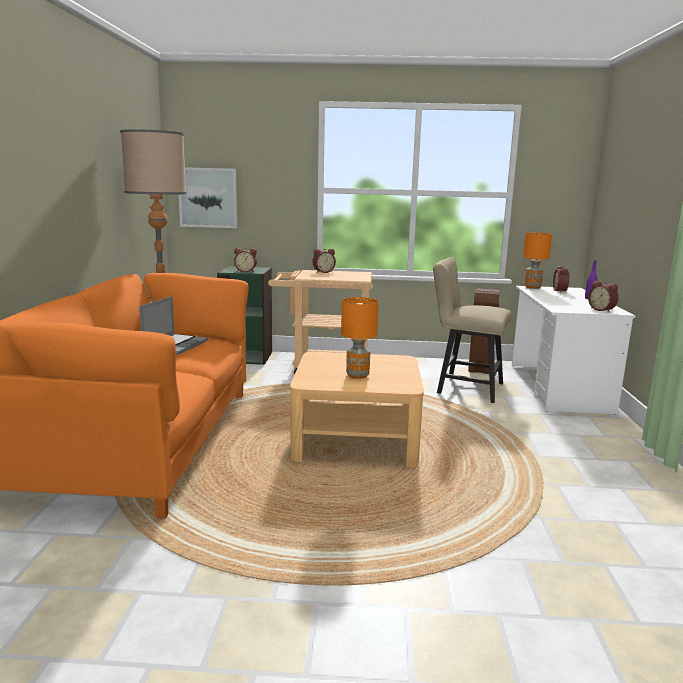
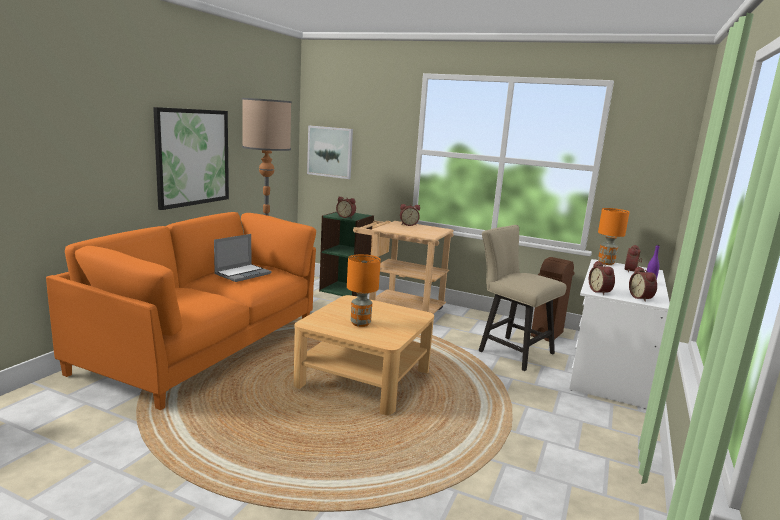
camera: 20 degrees right, 0 degrees up
(80, 206) = (192, 157): none -> picture
(565, 309) = (600, 291): none -> alarm clock

